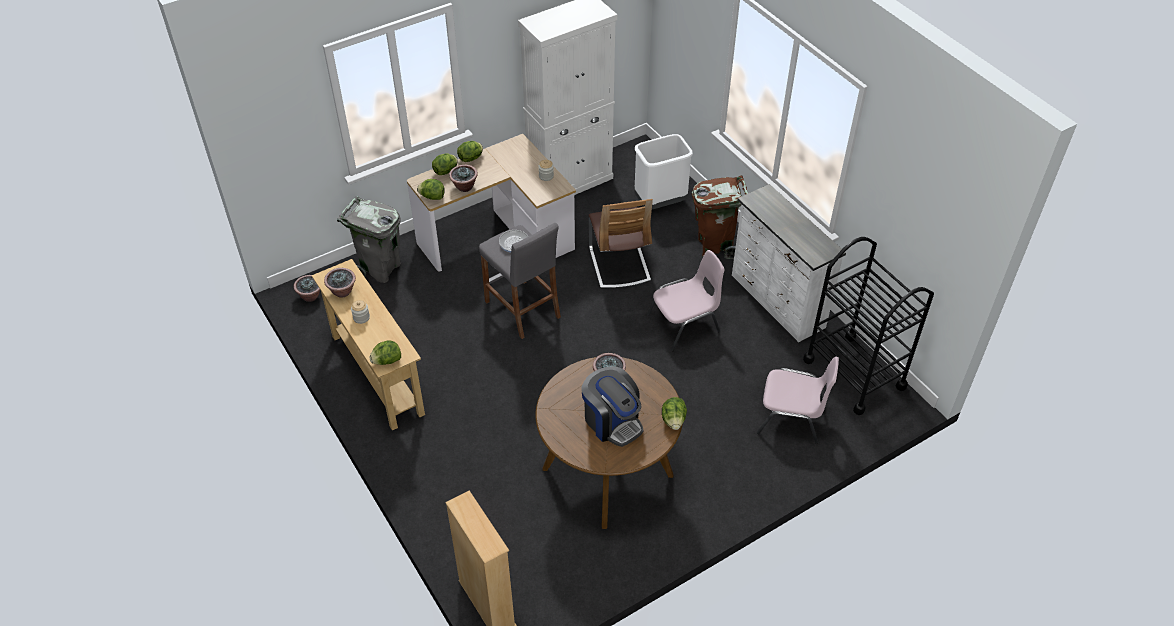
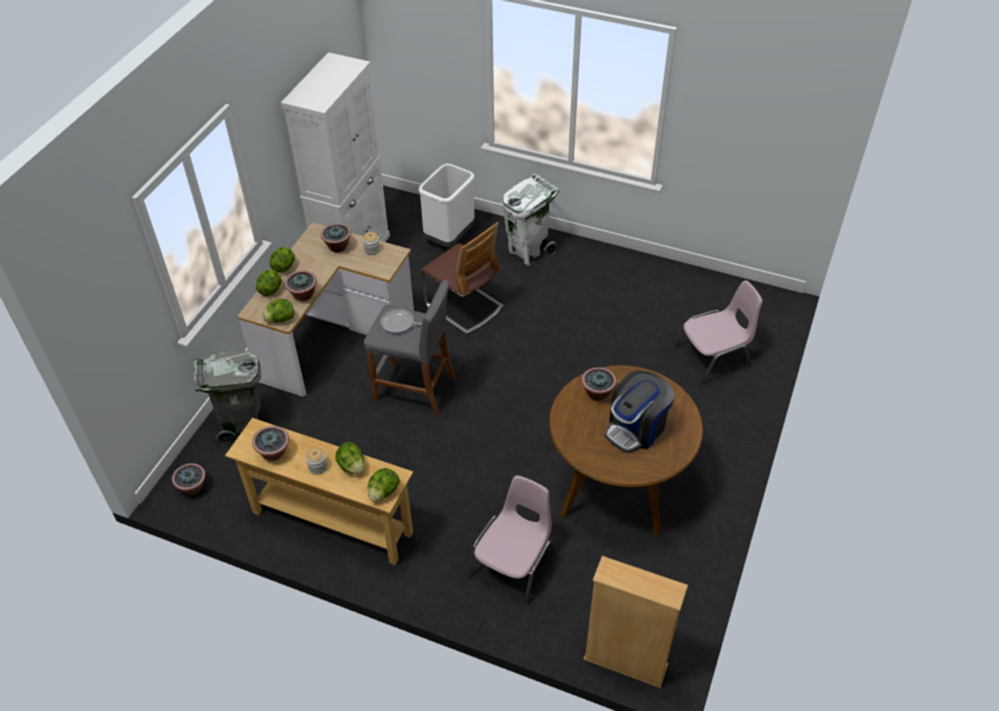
camera: 35 degrees left, 0 degrees up
(523, 161) = (337, 247): none -> potted plant
(612, 421) = (636, 428): coffee machine -> coffee machine turned 120 degrees clockwise
(673, 420) = (683, 398): lettuce -> lettuce (352, 466)
(685, 324) = (564, 327): pink chair -> pink chair (514, 564)
(715, 246) = (528, 251): brown trash can -> white trash can
(776, 302) = (618, 272): white dresser -> none
(854, 373) = (726, 297): black cart -> none

